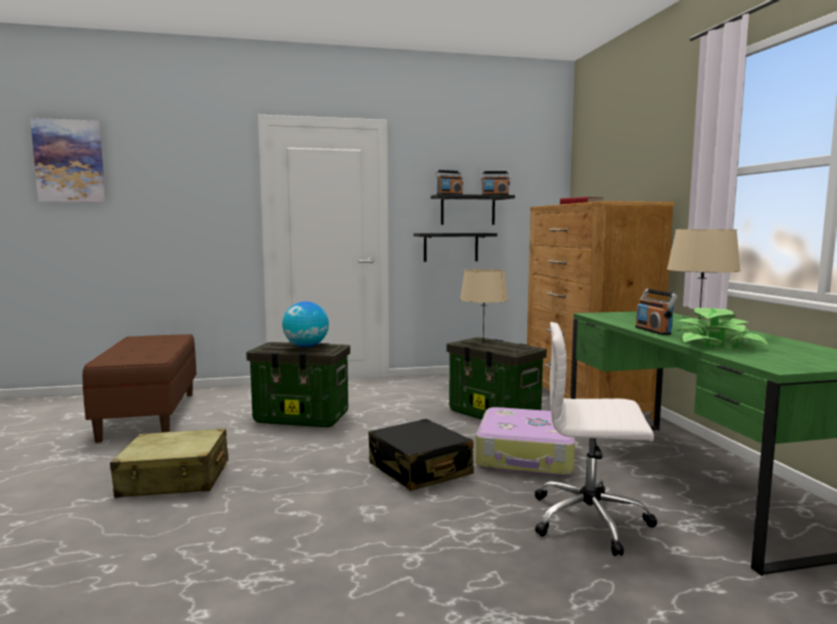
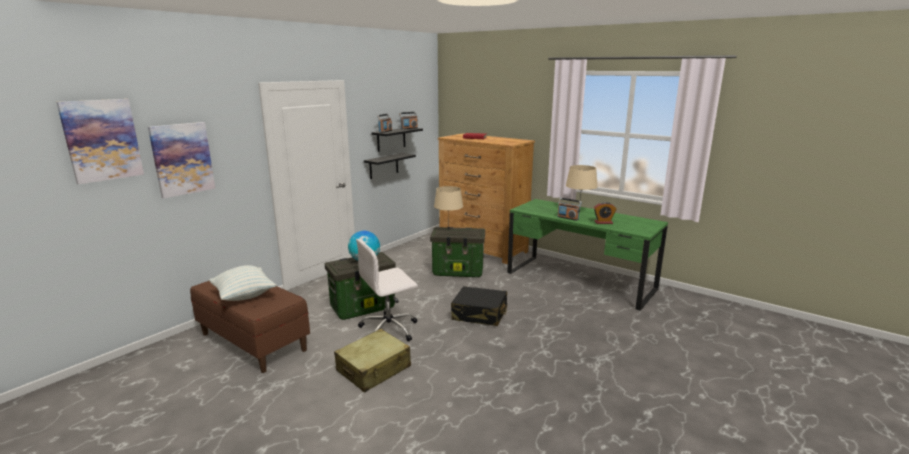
camera: 40 degrees left, 10 degrees up
(135, 349) = (244, 296): none -> pillow
(151, 193) = (182, 159): none -> picture
(526, 456) = (509, 290): suitcase -> none
(591, 520) = (574, 311): white office chair -> white office chair (390, 329)
(716, 344) = (603, 222): potted plant -> alarm clock

